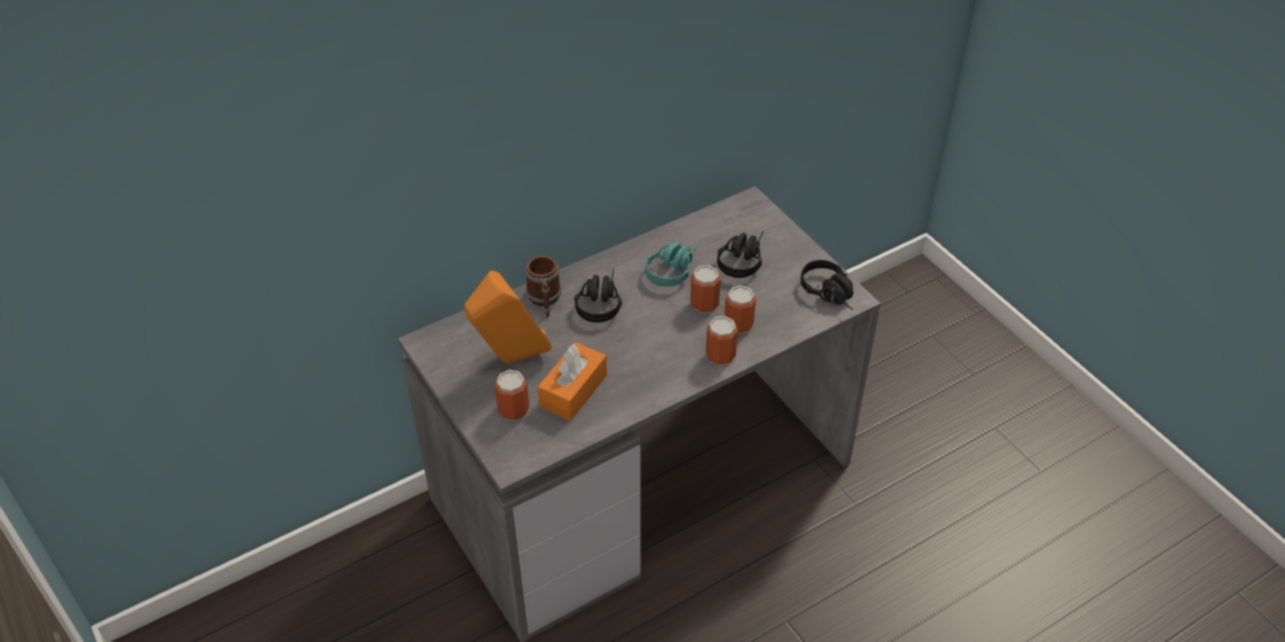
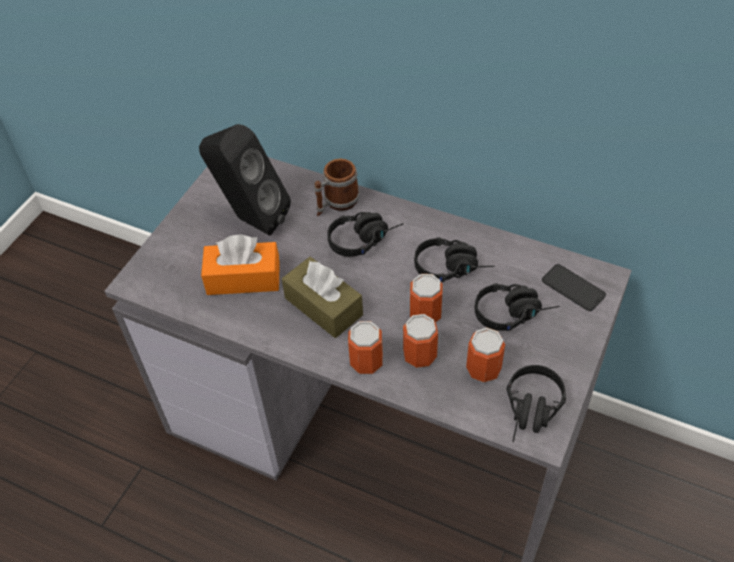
camera: 60 degrees right, 5 degrees up
(510, 359) = (250, 219): orange speaker -> black speaker
(513, 410) = (194, 252): can -> can (483, 369)
(646, 356) = (323, 306): none -> brown tissue box
(673, 268) = (453, 267): turquoise headphones -> black headphones
(746, 220) = (573, 288): none -> phone

